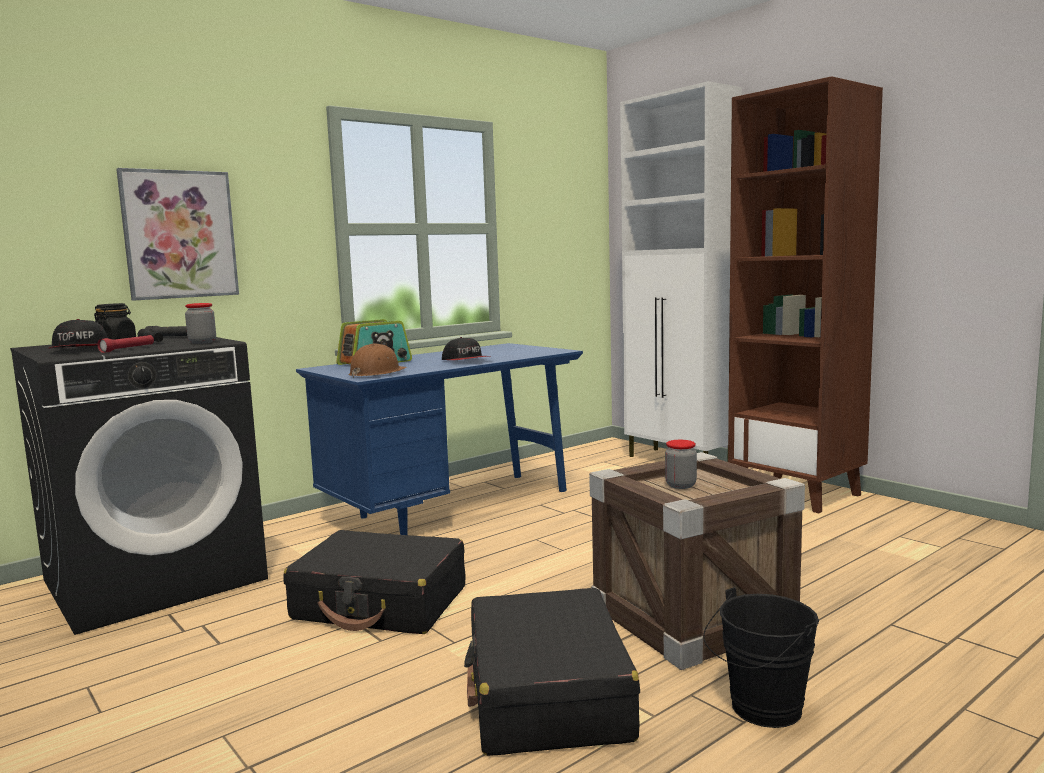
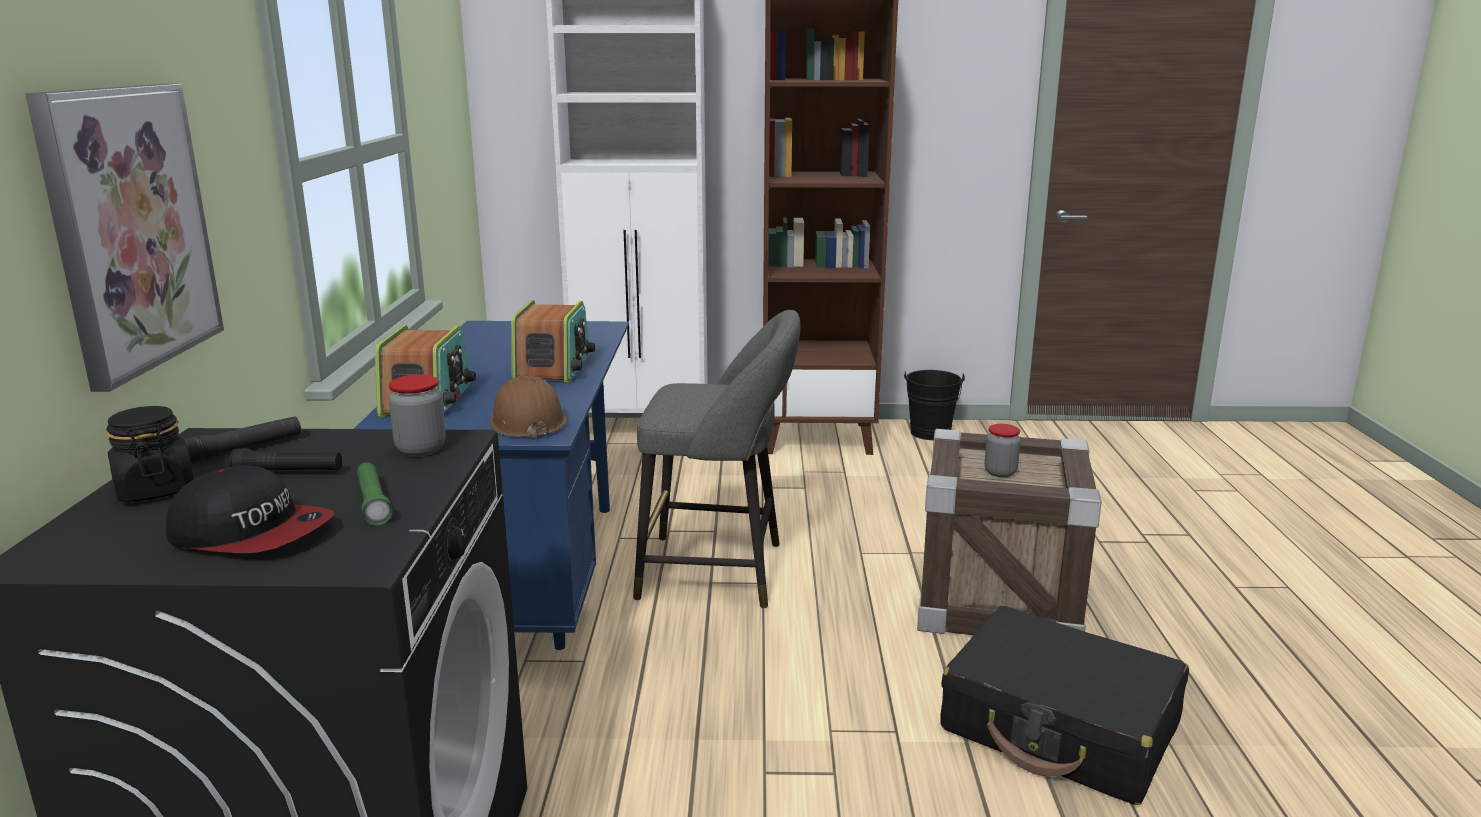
camera: 50 degrees left, 10 degrees up
(127, 349) = (373, 503): red flashlight -> green flashlight
(381, 603) = (736, 737): black suitcase -> none
(466, 360) = (553, 368): cap -> radio
(553, 536) = (720, 572): none -> grey stool
(760, 710) = (1175, 652): black bucket -> black bucket (930, 435)

